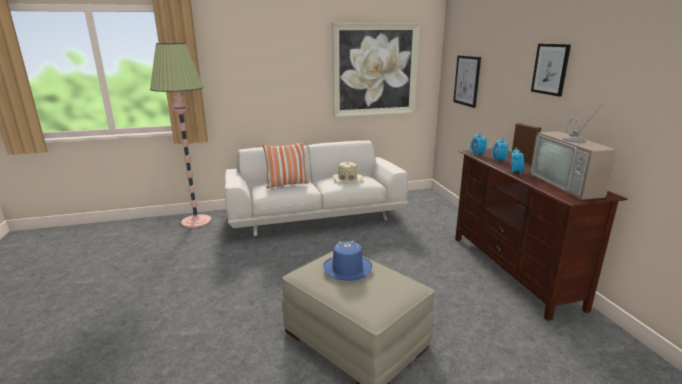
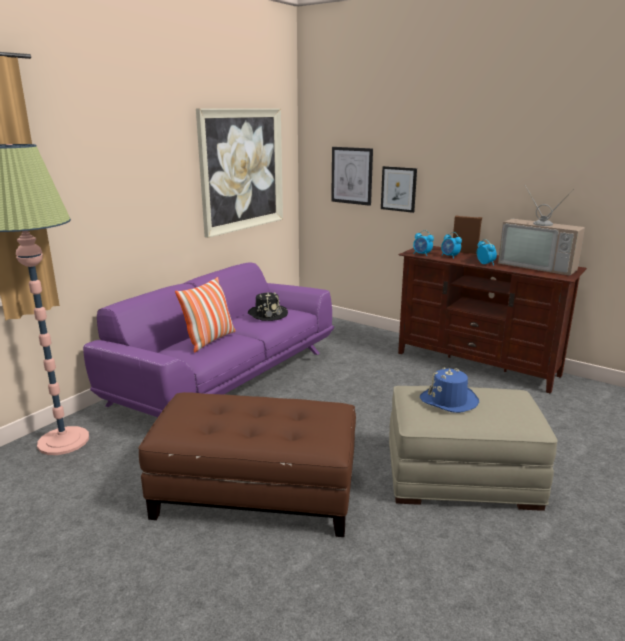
camera: 40 degrees left, 0 degrees up
(227, 285) = (255, 493): none -> brown ottoman
(315, 216) = (224, 377): white sofa -> purple sofa
(347, 178) = (267, 314): beige hat -> black hat
(550, 69) = (479, 159): picture -> picture (398, 189)

